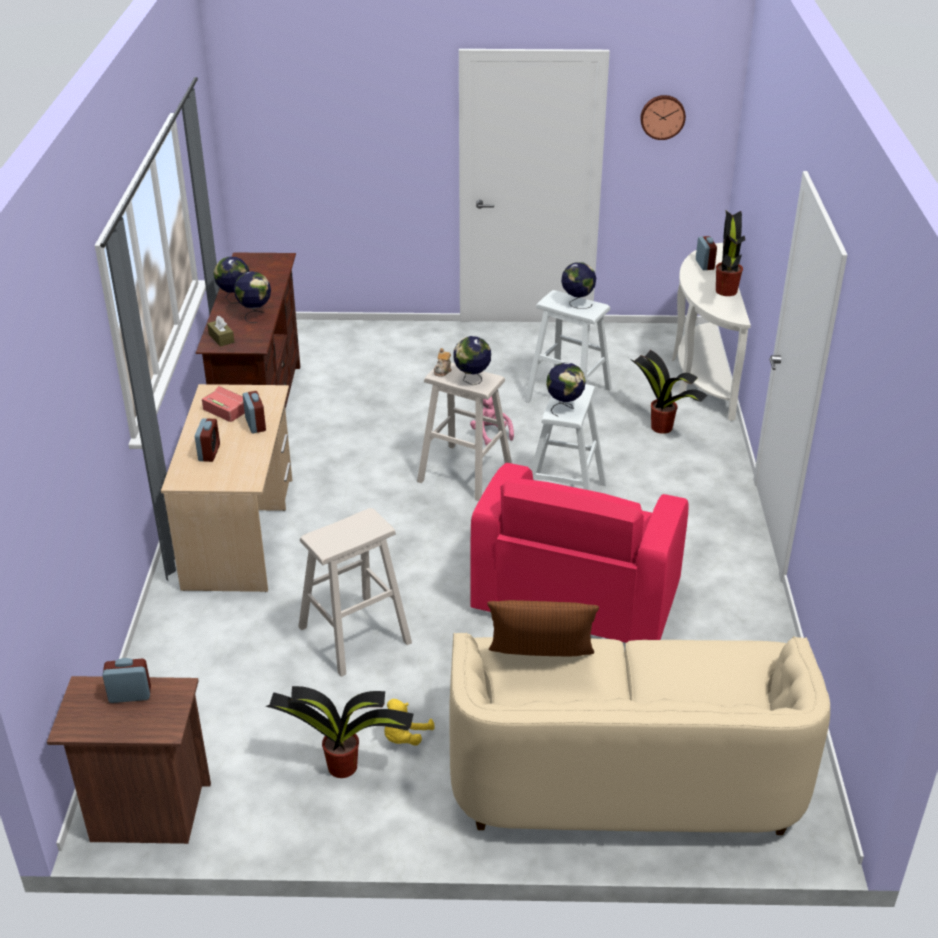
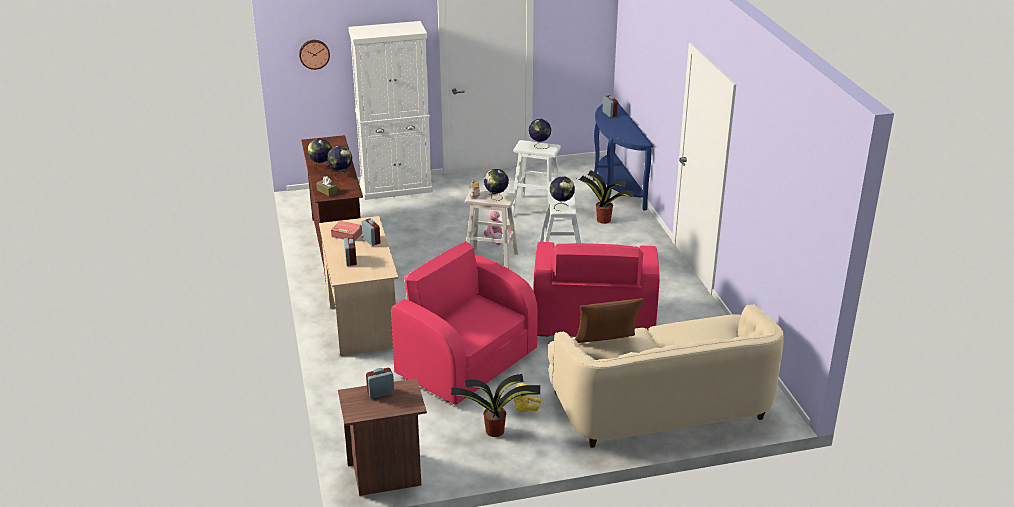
camera: 15 degrees left, 5 degrees down
(355, 635) = (466, 362): beige stool -> pink armchair
(385, 334) = (396, 188): none -> white cabinet
(662, 116) = (569, 22): wall clock -> wall clock (314, 54)
(701, 376) = (615, 187): white console table -> blue console table
(726, 291) = (630, 128): potted plant -> none

